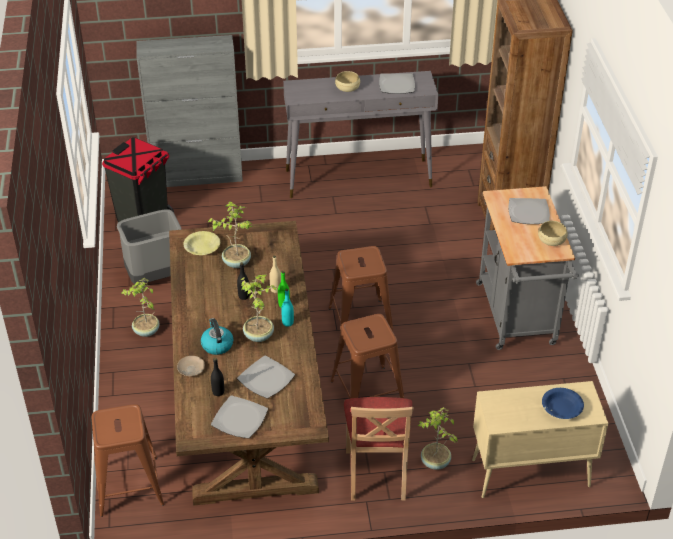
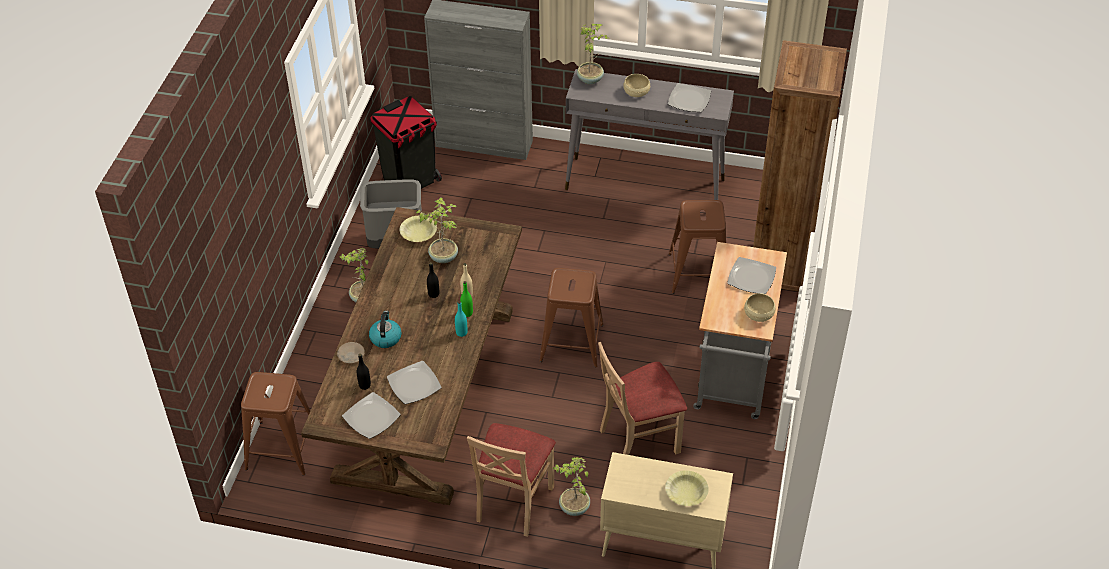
camera: 20 degrees right, 5 degrees up
(259, 335) = (429, 338): potted plant -> potted plant (590, 79)
(367, 393) = (542, 419): brown stool -> brown stool (697, 273)
(462, 388) = (639, 439): none -> beige chair
(561, 408) = (686, 492): blue bowl -> yellow bowl

